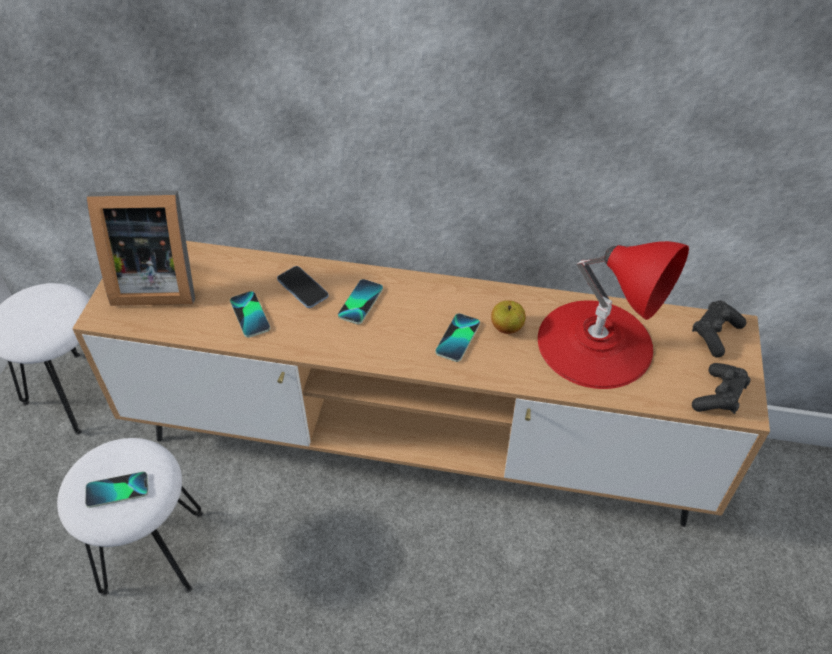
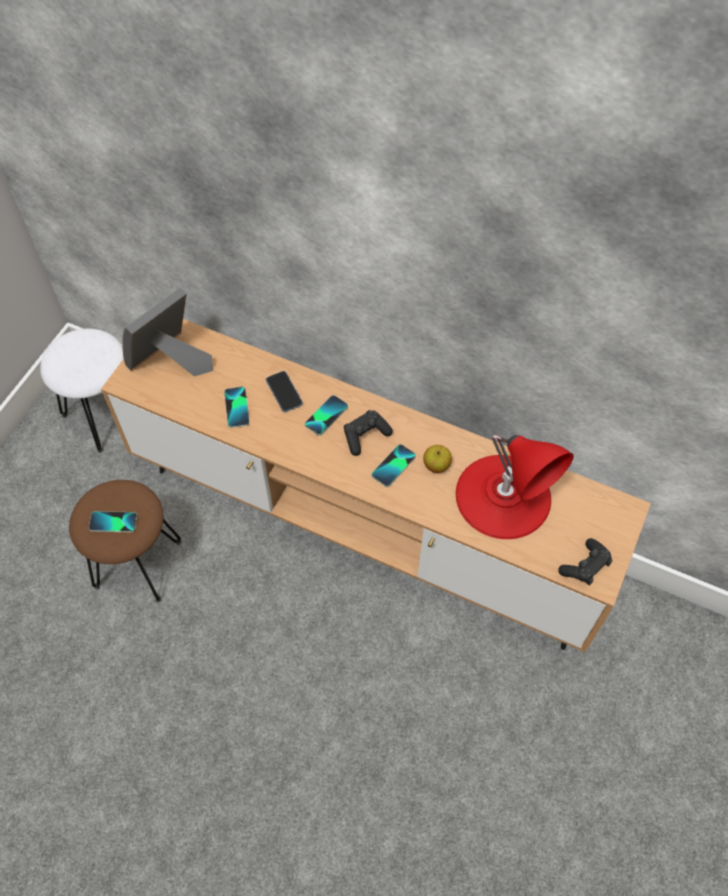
camera: 15 degrees right, 10 degrees up
(154, 552) = (139, 564): white stool -> brown stool
(155, 282) = (170, 361): picture frame -> picture frame turned 120 degrees clockwise
(715, 334) = (606, 511): black game controller -> black game controller (365, 436)

